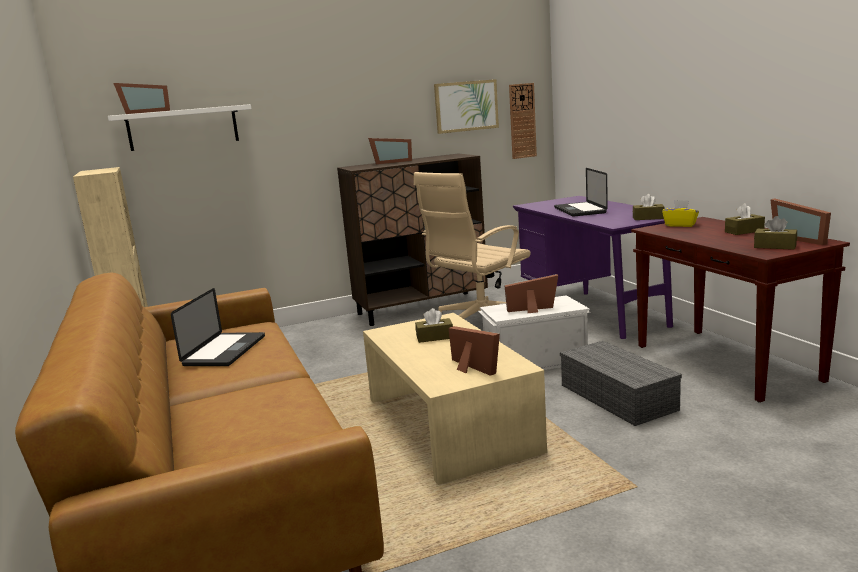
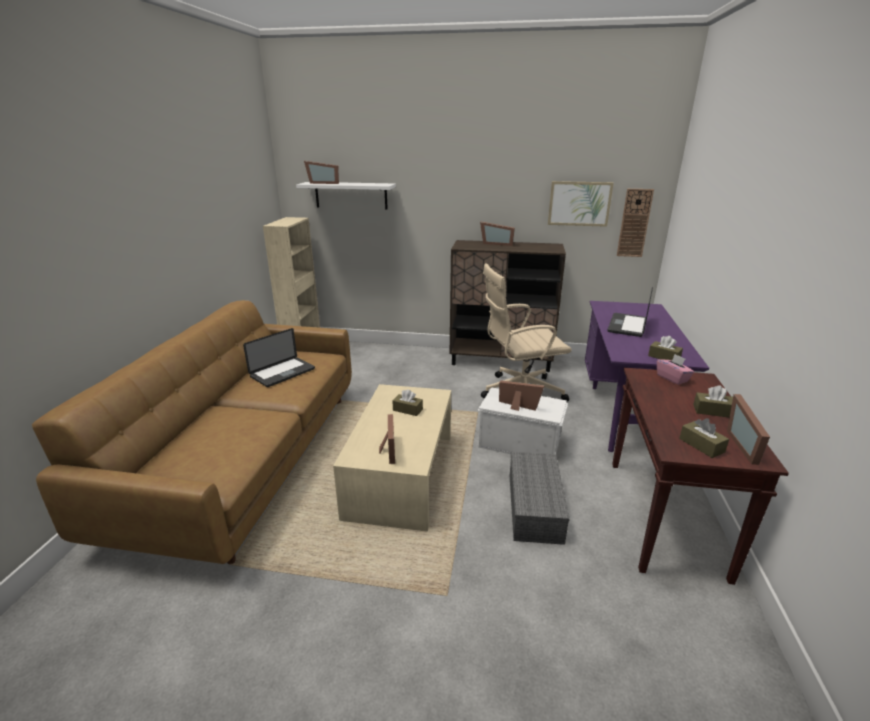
camera: 30 degrees right, 10 degrees up
(680, 225) = (672, 378): yellow tissue box -> pink tissue box

